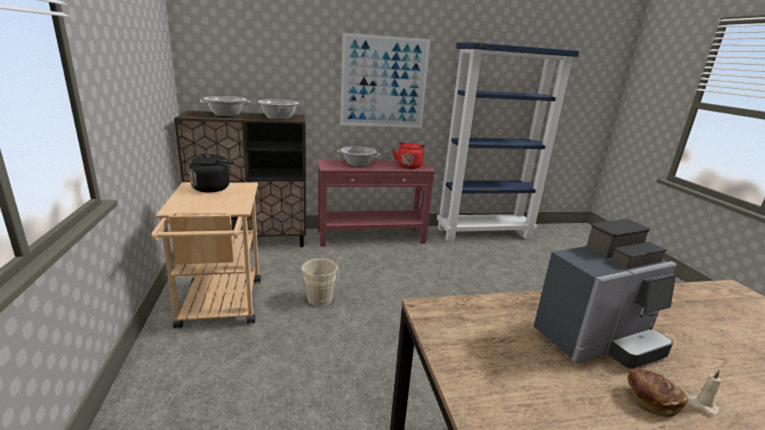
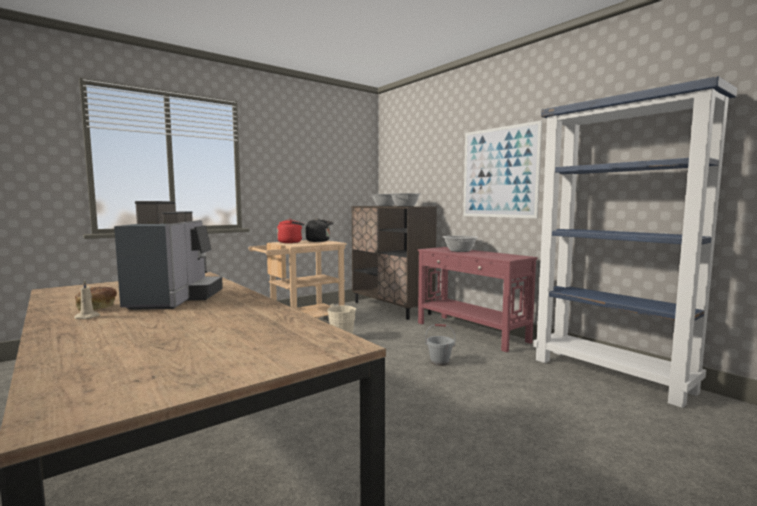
camera: 65 degrees right, 15 degrees down
(409, 166) = (500, 256): red kettle -> red kettle (291, 242)
(424, 273) = (440, 362): none -> grey bucket
(597, 340) = (175, 299): coffee machine -> coffee machine turned 135 degrees counterclockwise

